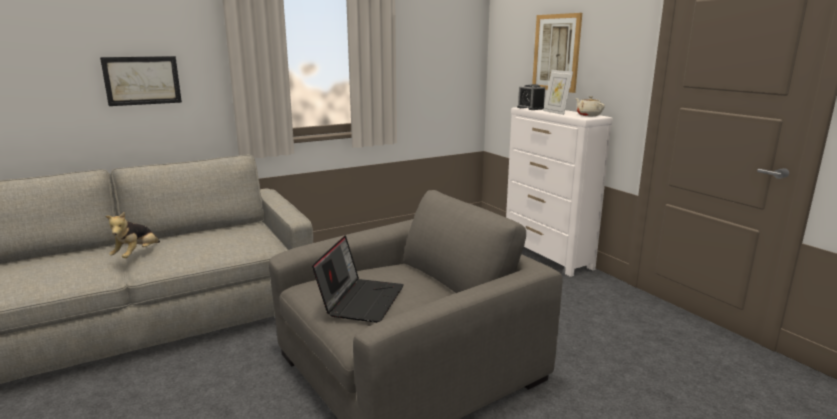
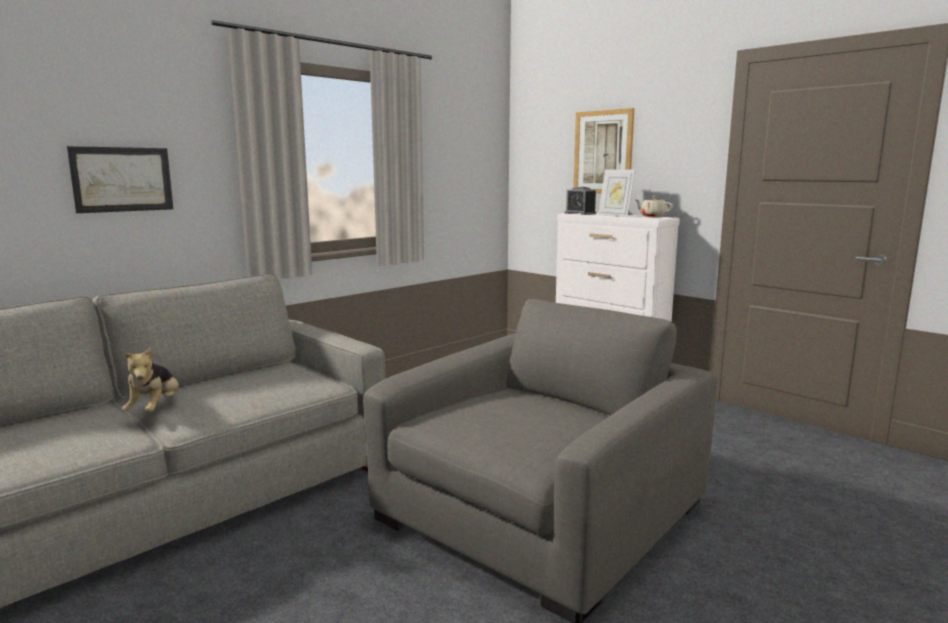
camera: 15 degrees left, 5 degrees down
(361, 300) = (506, 426): laptop -> none

